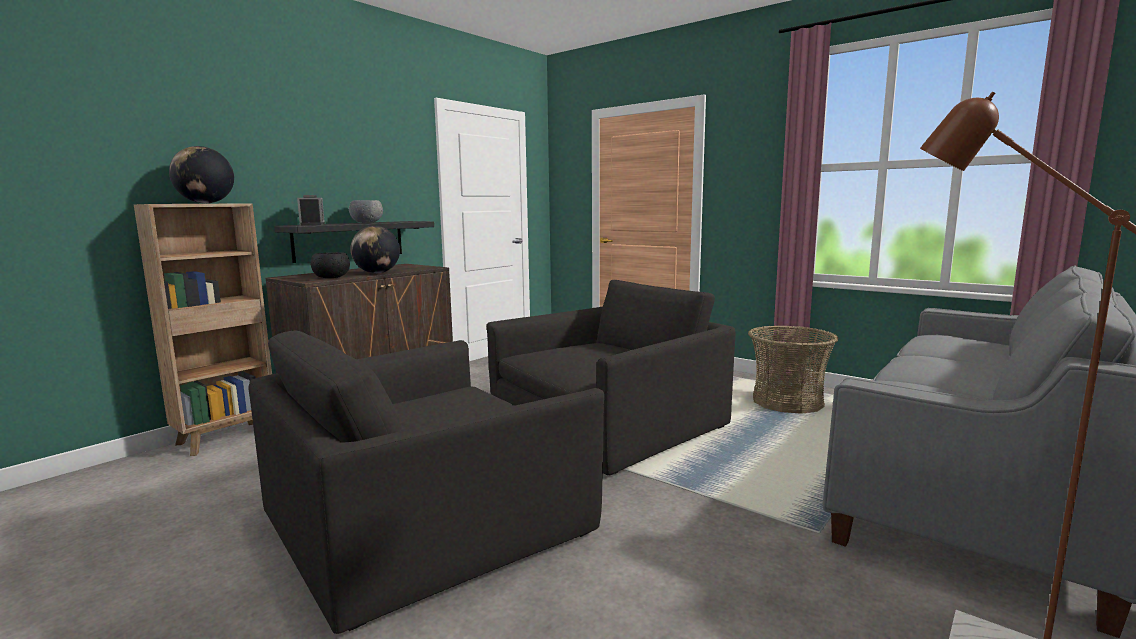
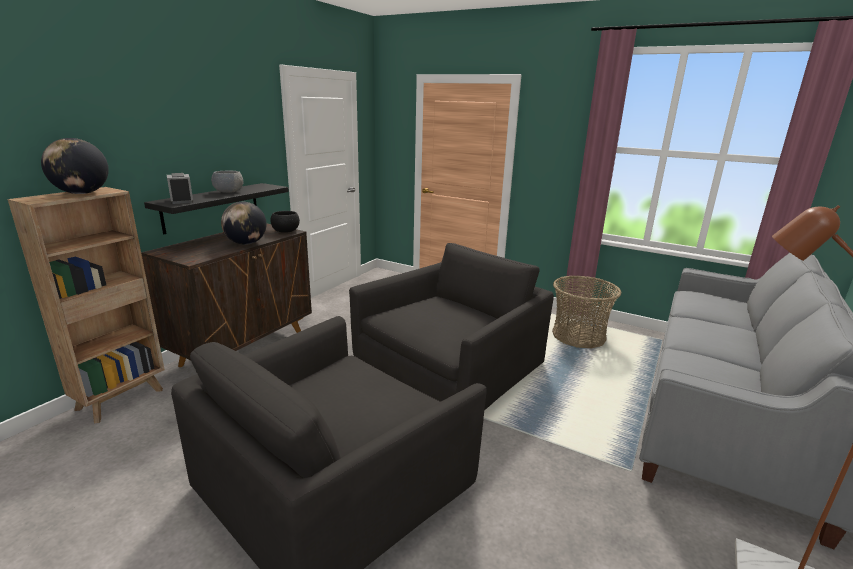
camera: 10 degrees left, 10 degrees up
(331, 277) = (207, 253): black bowl -> black bowl (285, 231)

